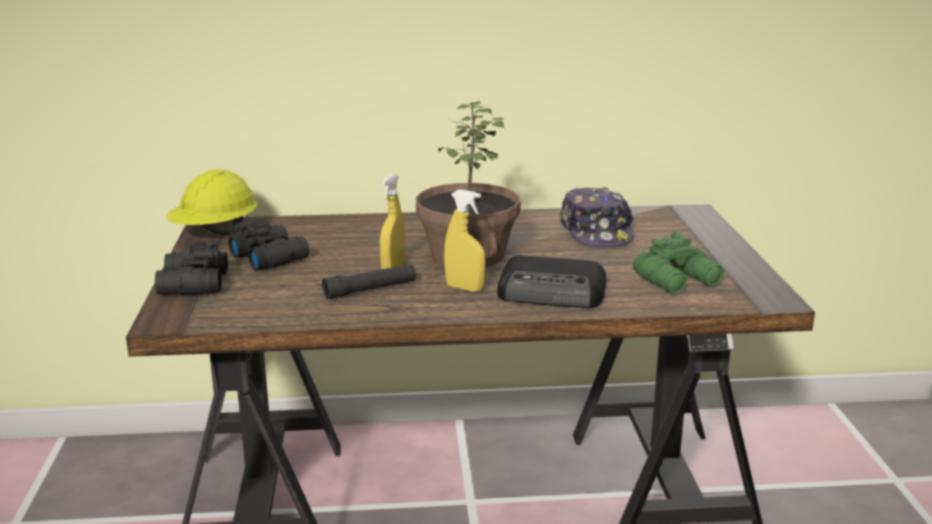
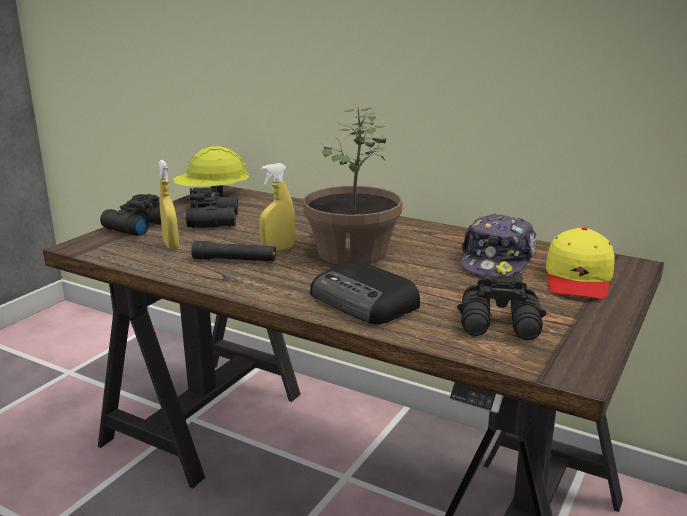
camera: 35 degrees right, 0 degrees up
(464, 288) = (302, 278): yellow spray bottle -> yellow spray bottle (171, 245)
(675, 231) = (578, 279): none -> yellow cap
(679, 281) = (501, 325): green binoculars -> black binoculars

